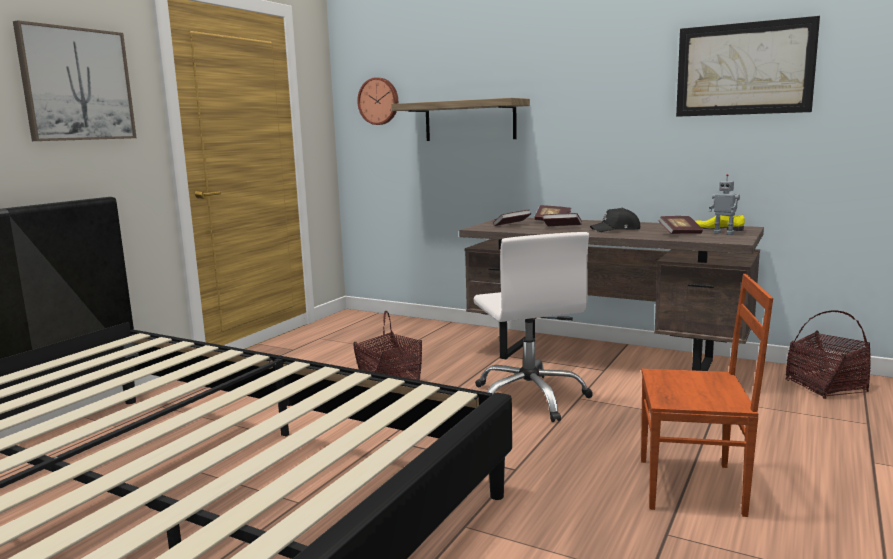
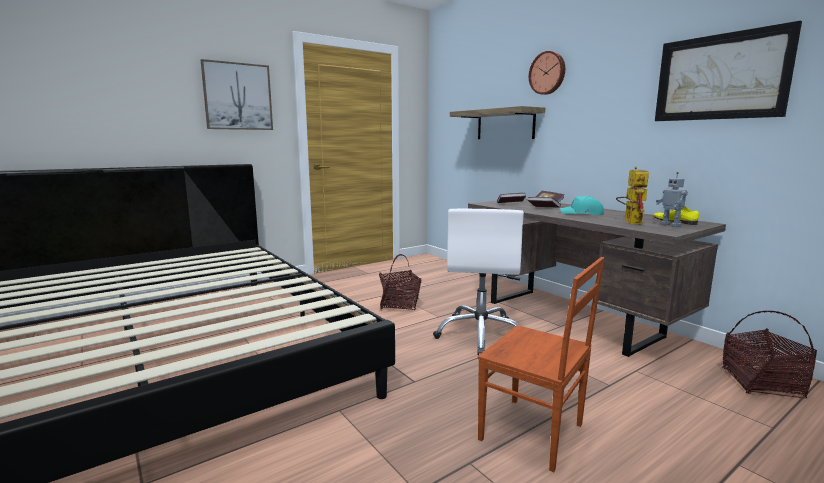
camera: 25 degrees right, 0 degrees up
(379, 101) = (452, 110): wall clock -> wall clock (548, 73)
(616, 230) = (582, 214): black cap -> turquoise cap
(680, 233) = (630, 221): book -> toy robot

